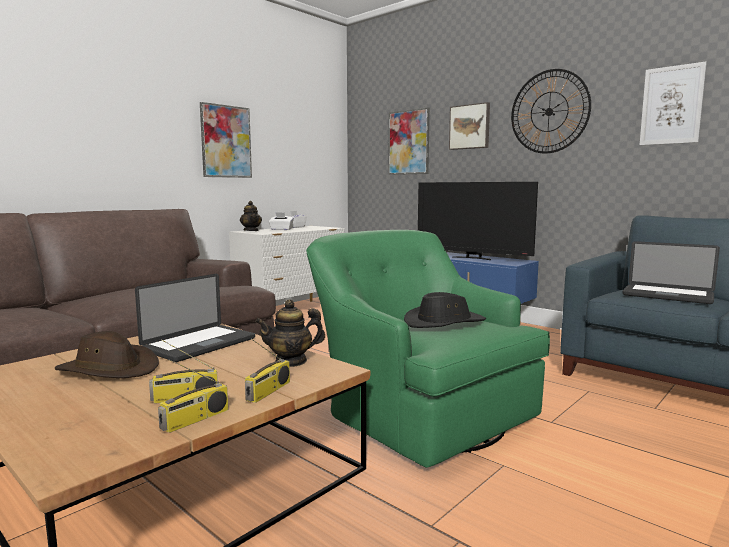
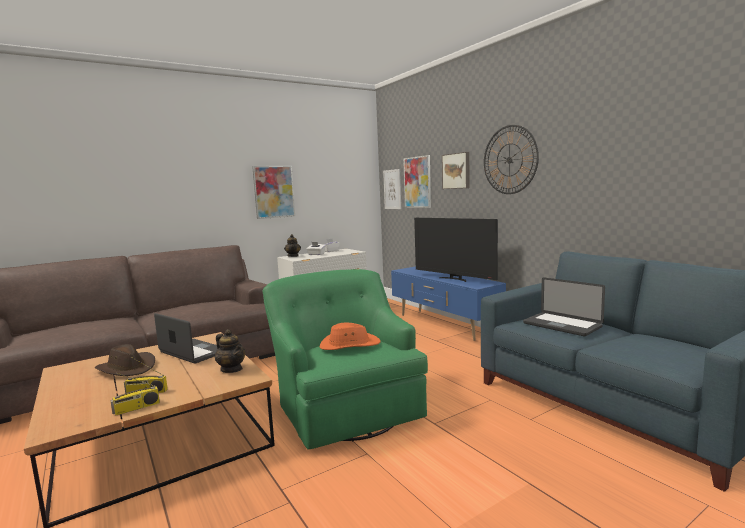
camera: 15 degrees right, 0 degrees up
(200, 344) = (193, 352): laptop -> laptop turned 105 degrees counterclockwise
(268, 391) = (194, 392): radio -> none
(291, 361) = (231, 369): teapot -> teapot turned 135 degrees counterclockwise
(444, 322) = (349, 345): black hat -> orange hat
(671, 105) = (596, 156): picture -> picture (392, 189)

